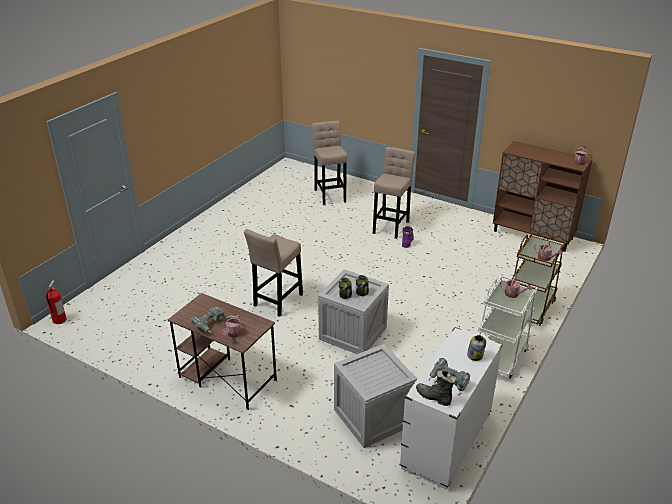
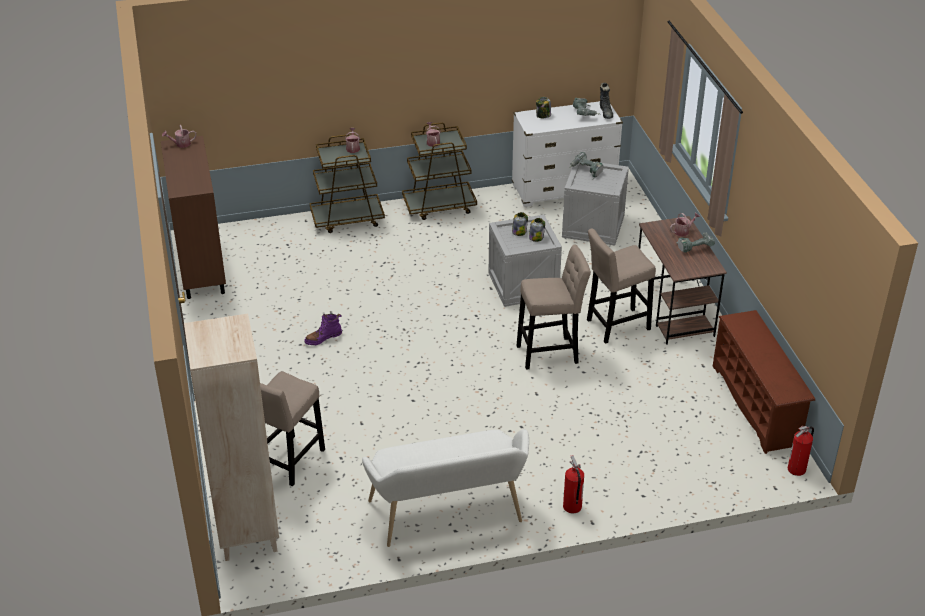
camera: 135 degrees left, 5 degrees up
(111, 344) = (757, 405): none -> brown shoe rack
(178, 242) = (572, 507): none -> fire extinguisher
(233, 212) = (448, 516): none -> white bench
(306, 172) = (247, 533): none -> beige bookcase
(391, 226) = (305, 366): beige stool -> beige stool (615, 326)
(393, 374) = (585, 171): none -> power drill
(500, 356) = (439, 206): white cart -> brown cart

